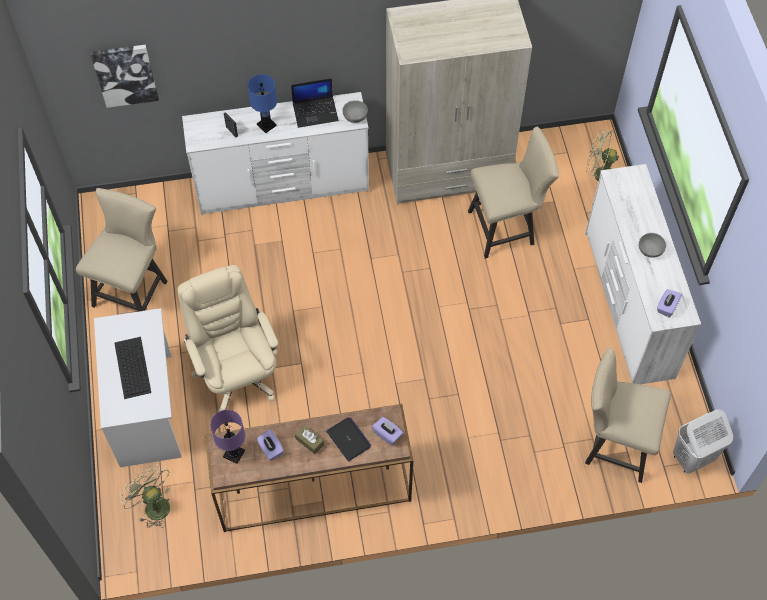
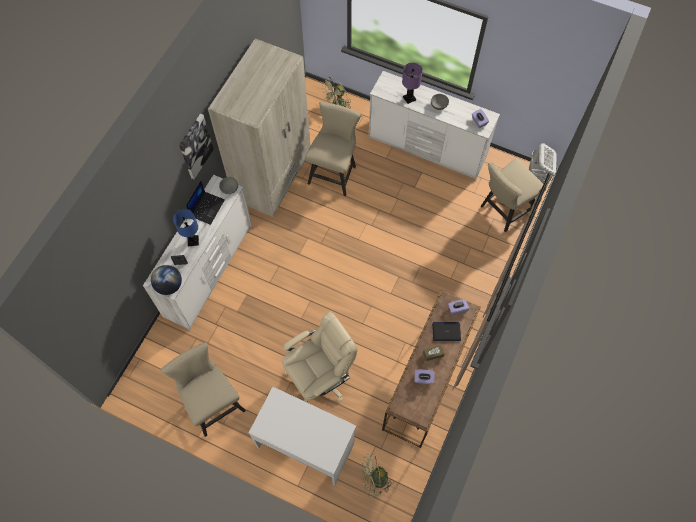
camera: 55 degrees left, 5 degrees up
(125, 74) = (104, 293): picture -> picture (195, 146)
(132, 367) = (303, 429): keyboard -> none
(199, 138) = (169, 286): none -> globe
(233, 454) = (412, 402): purple table lamp -> purple table lamp (409, 98)
(237, 373) = (320, 376): beige office chair -> beige office chair turned 135 degrees clockwise

